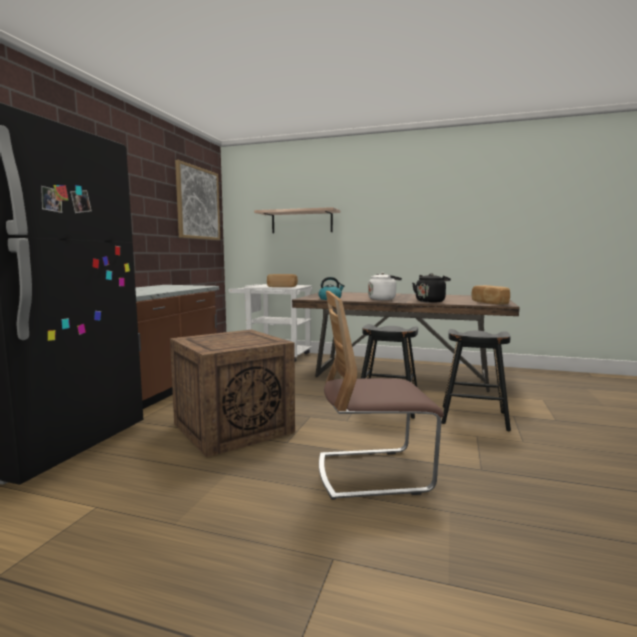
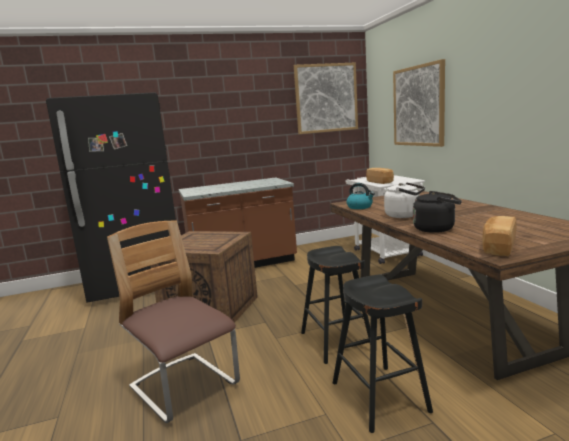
camera: 55 degrees right, 5 degrees up
(301, 222) = (418, 106): shelf -> picture

